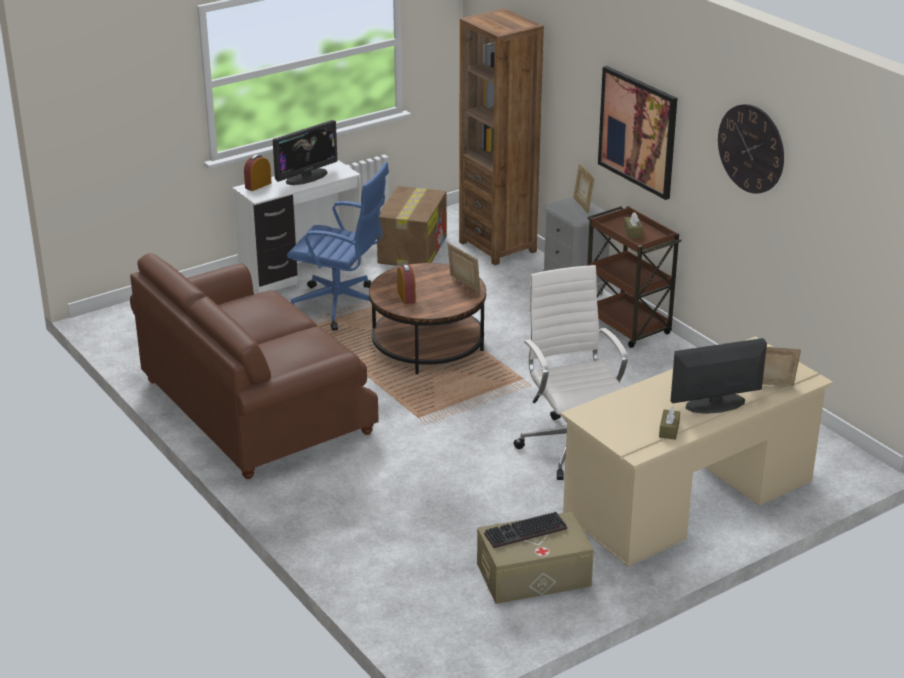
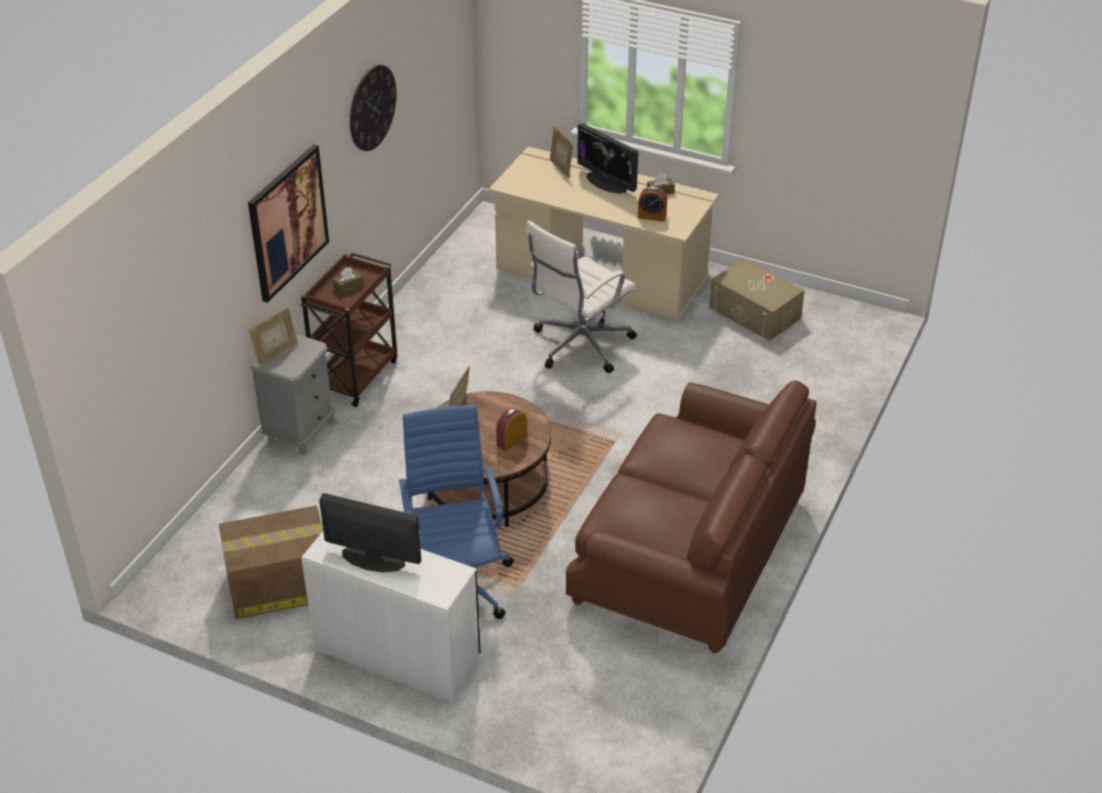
camera: 120 degrees left, 10 degrees up
(258, 185) = (426, 589): alarm clock -> alarm clock (651, 216)
(498, 247) = (231, 519): brown bookcase -> none
(525, 533) = (757, 289): keyboard -> none

